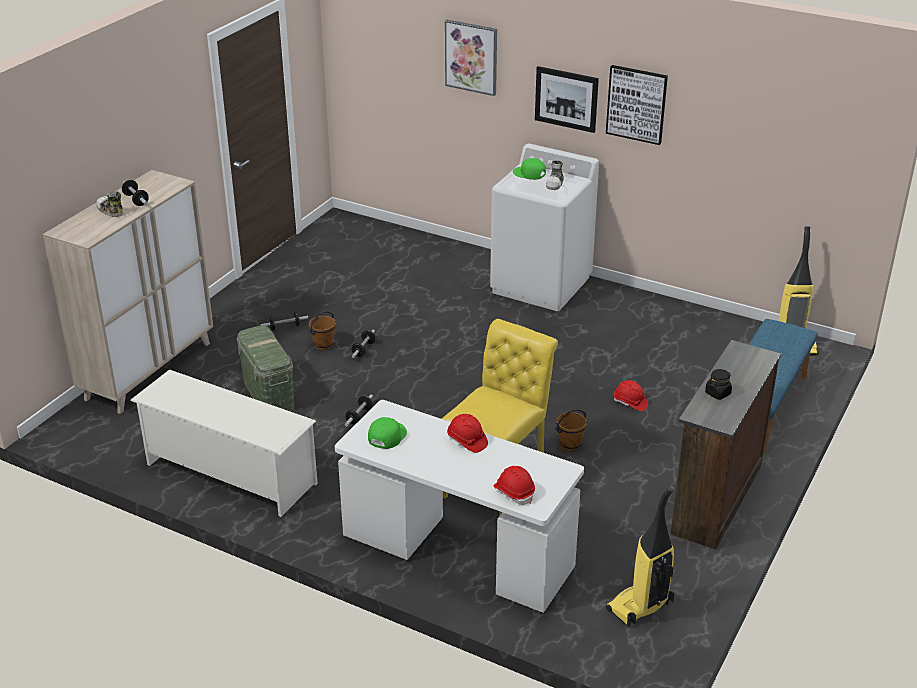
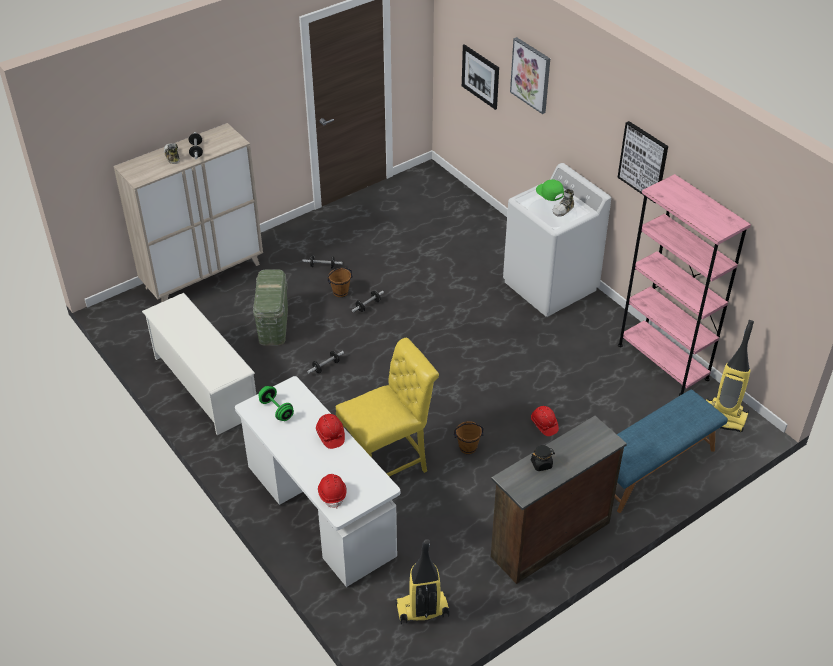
camera: 25 degrees right, 10 degrees up
(386, 435) = (276, 410): green cap -> green dumbbell
(566, 99) = (594, 136): picture -> picture (480, 76)
(699, 319) = (663, 362): none -> pink bookcase

